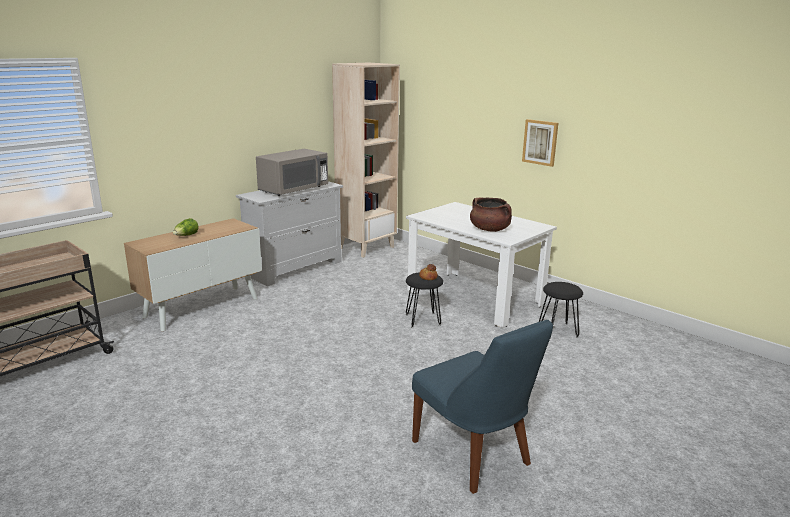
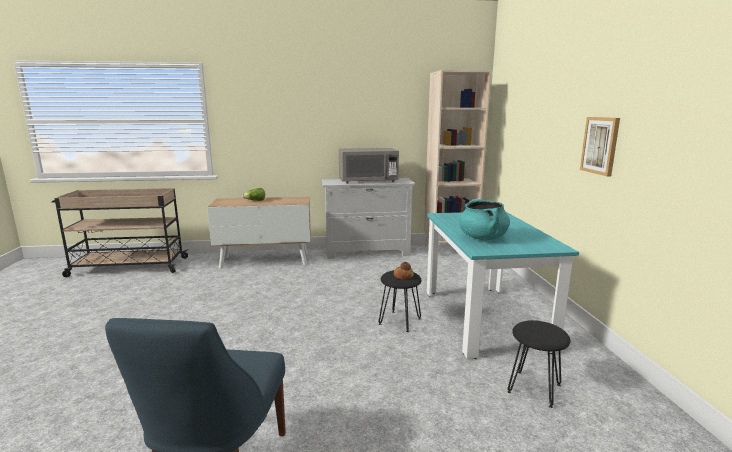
camera: 40 degrees right, 5 degrees down
(474, 298) = (484, 319): white dining table -> turquoise dining table
(490, 229) = (483, 238): brown cooking pot -> turquoise cooking pot

